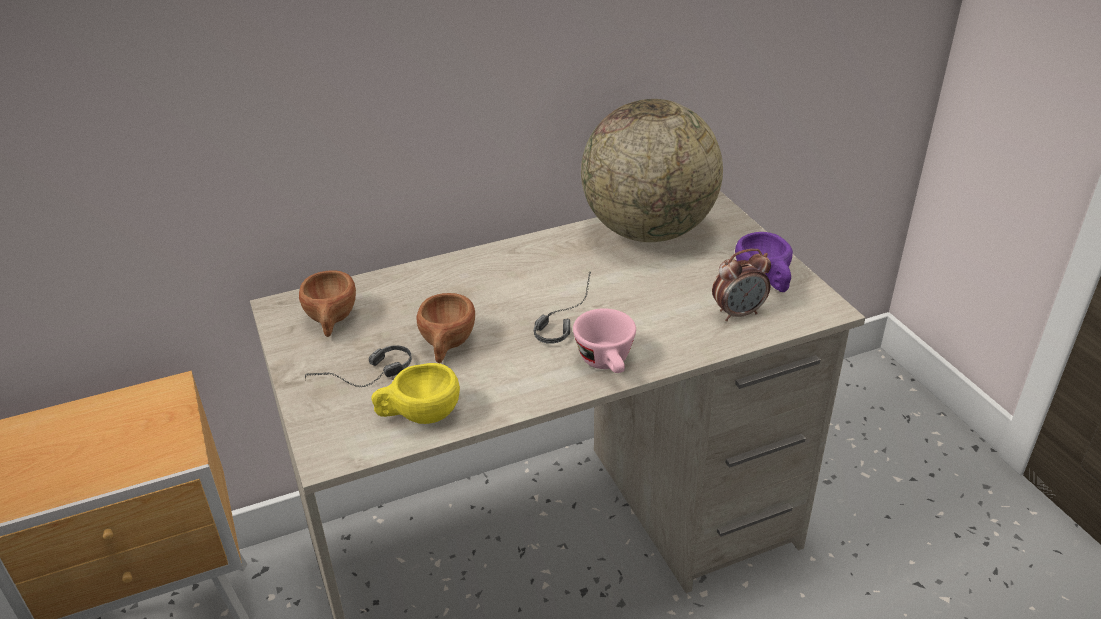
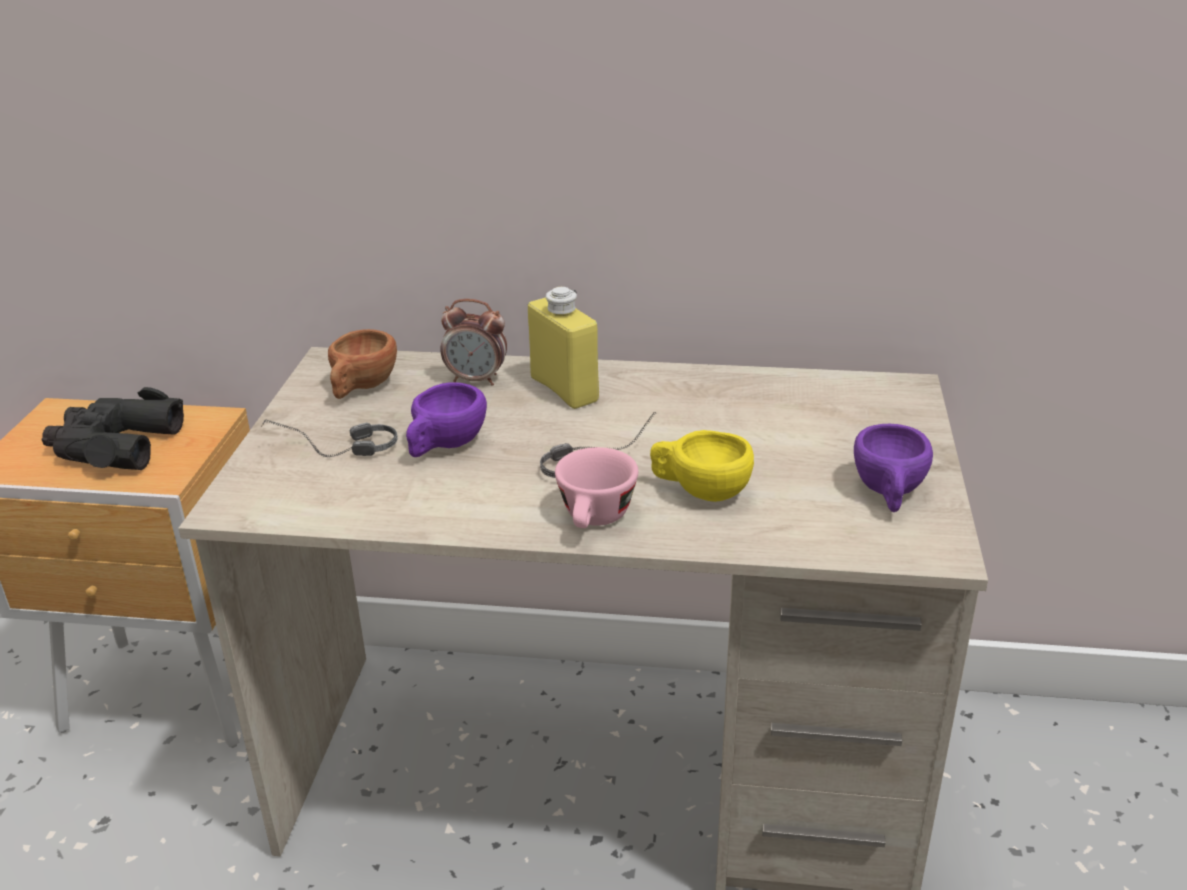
camera: 30 degrees right, 5 degrees down
(100, 443) = (114, 445): none -> black binoculars
(418, 415) = (347, 501): yellow cup -> yellow cup (699, 491)
(447, 346) = (444, 446): brown cup -> purple cup
(489, 274) = (564, 389): none -> yellow bottle
(648, 231) = (795, 397): globe -> none
(738, 313) = (813, 519): alarm clock -> alarm clock (476, 380)

